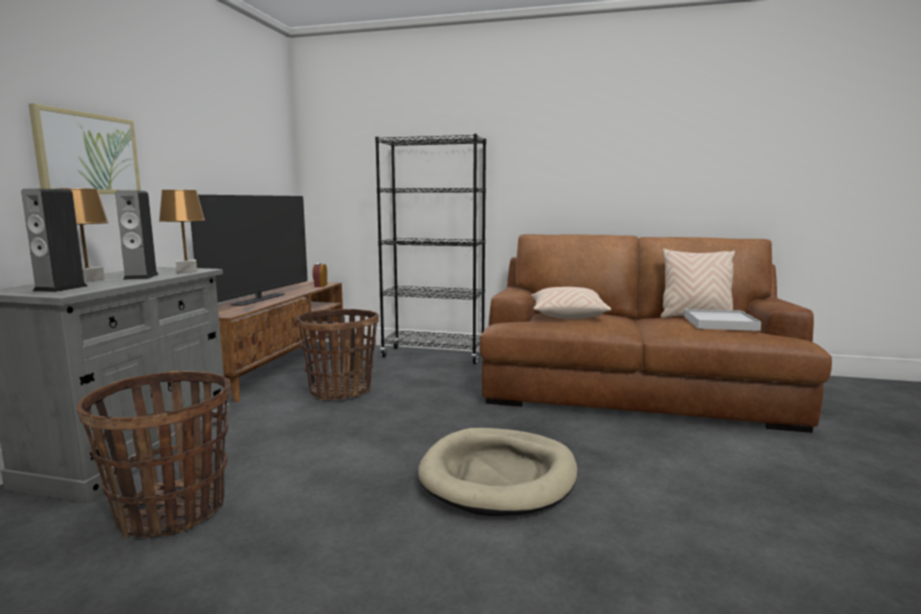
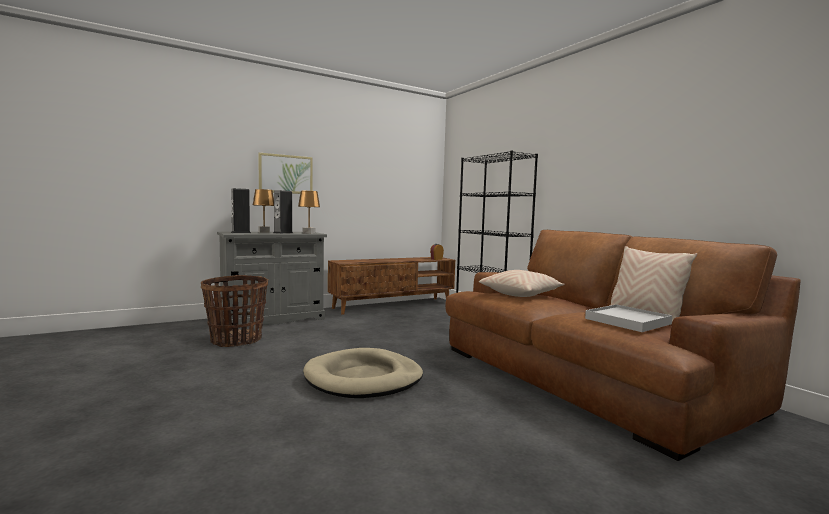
camera: 45 degrees right, 5 degrees down
(259, 300) = (381, 260): television -> none
(340, 391) = (393, 322): basket -> none

